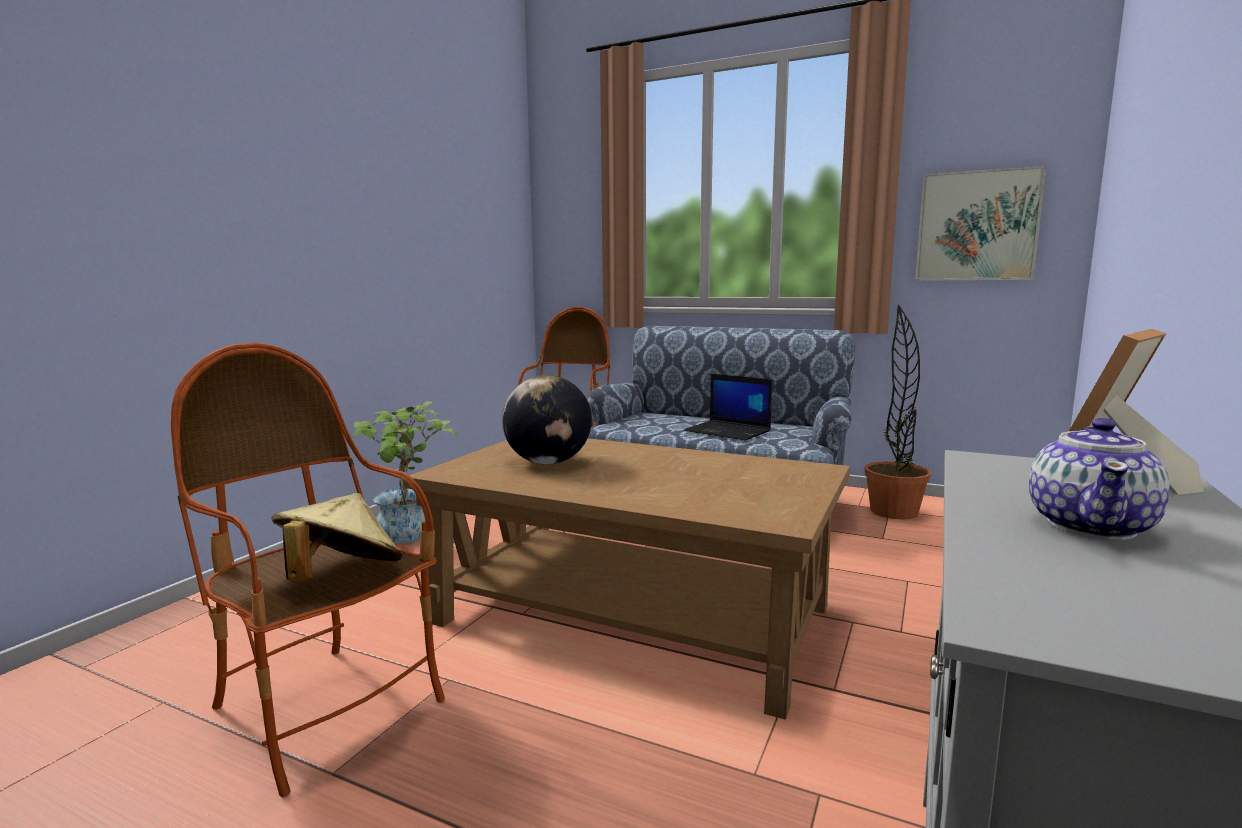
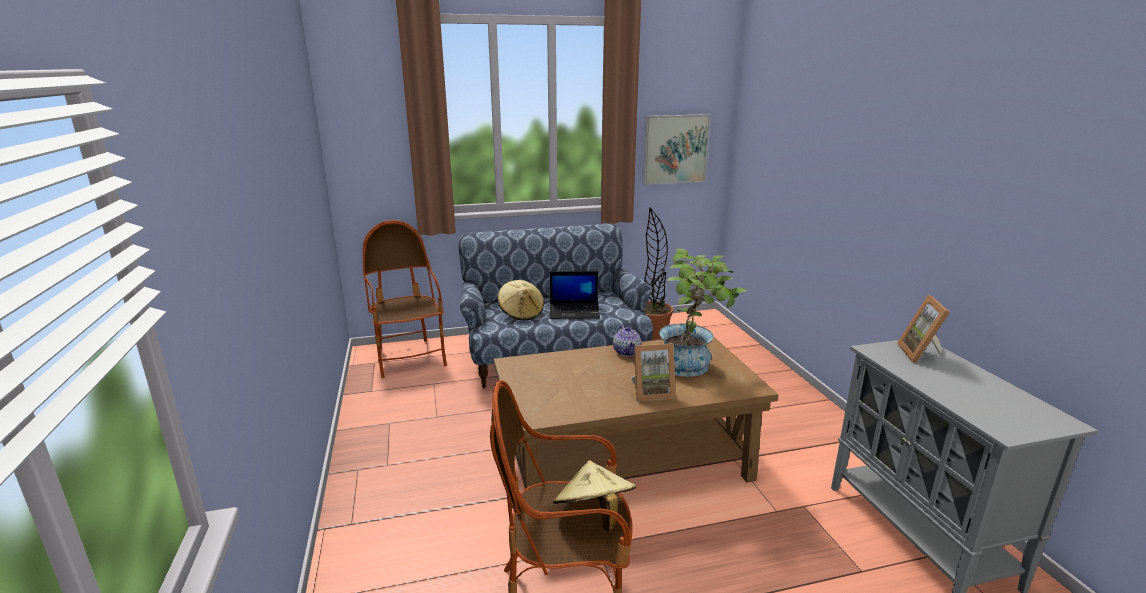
camera: 40 degrees left, 10 degrees up
(409, 535) = (391, 466): potted plant -> potted plant (692, 366)
(548, 462) = (571, 385): globe -> none
(621, 489) = (652, 392): none -> picture frame
(663, 423) = (521, 313): none -> beige hat
(1092, 526) = (953, 381): teapot -> teapot (626, 352)

